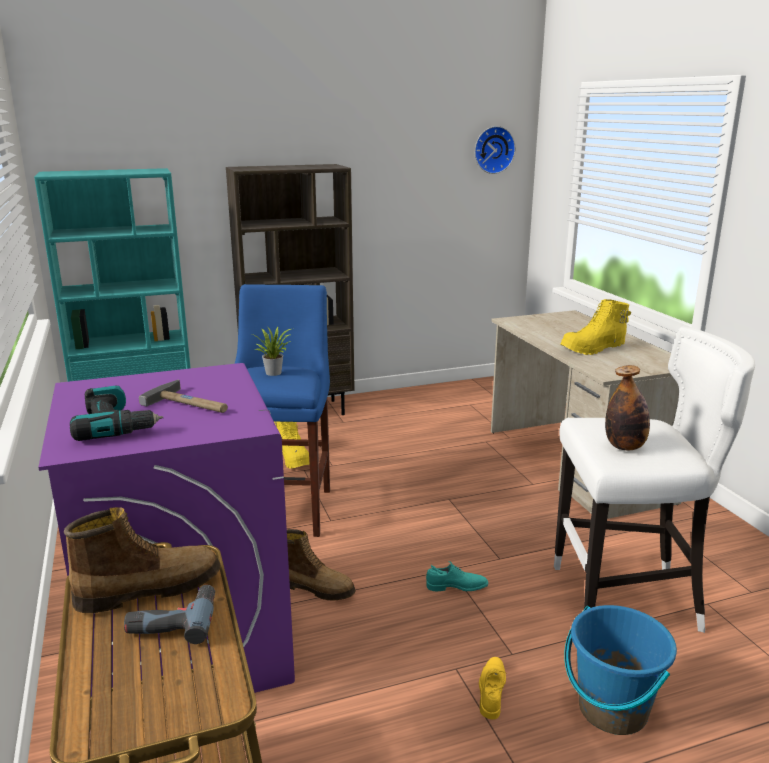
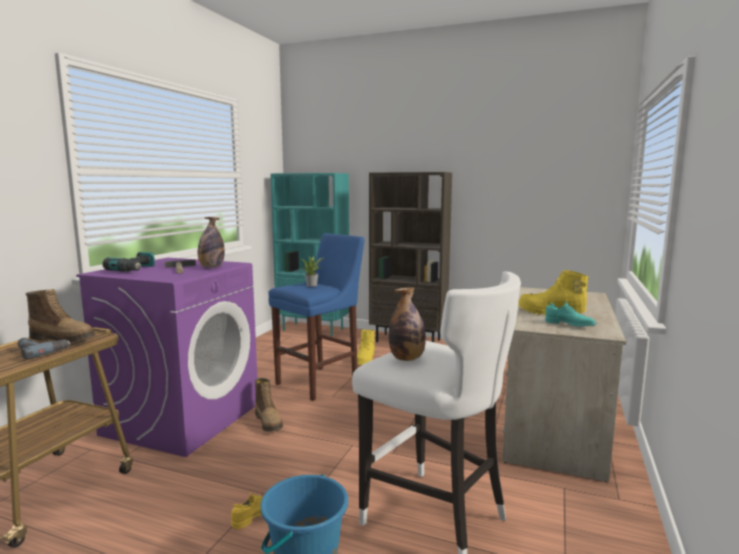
camera: 40 degrees right, 10 degrees down
(221, 387) = (211, 267): none -> bottle
(456, 587) = (338, 455): turquoise shoe -> turquoise shoe (569, 325)
(493, 150) = (586, 164): wall clock -> none

